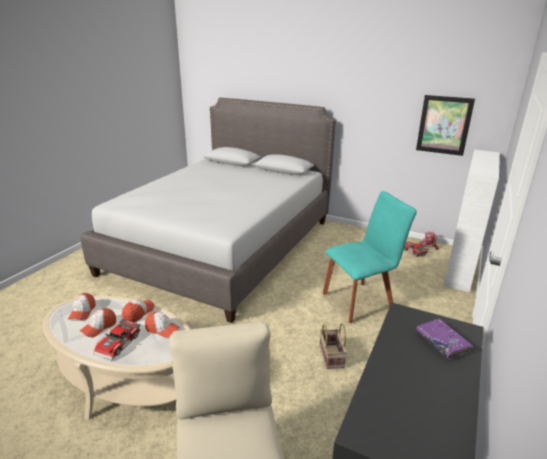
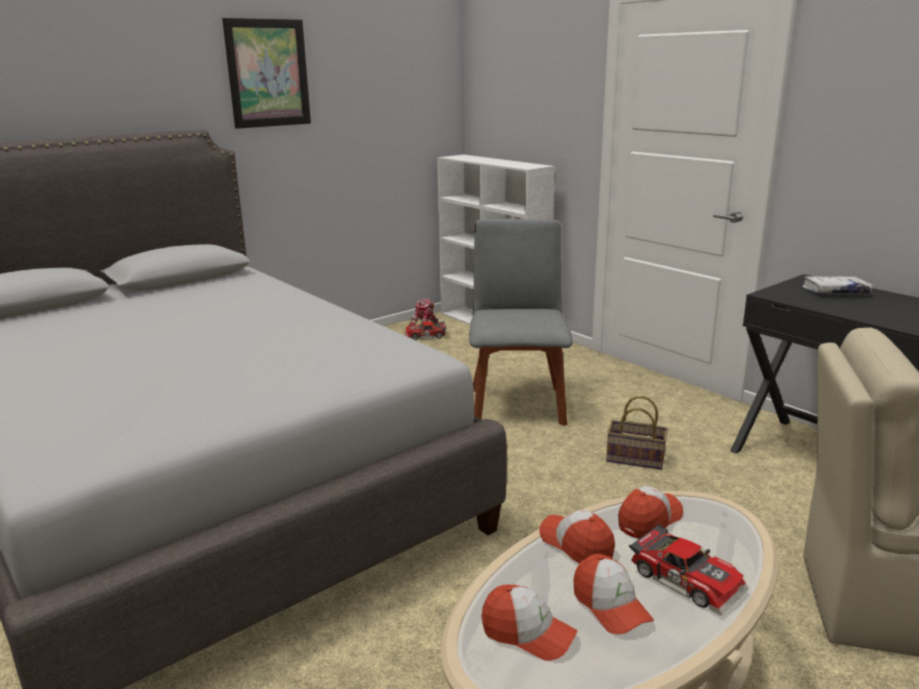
camera: 65 degrees left, 5 degrees down
(360, 301) = (517, 403): turquoise chair -> grey chair
(442, 342) = (835, 292): purple book -> white book
(444, 125) = (392, 129): picture -> picture (268, 73)

